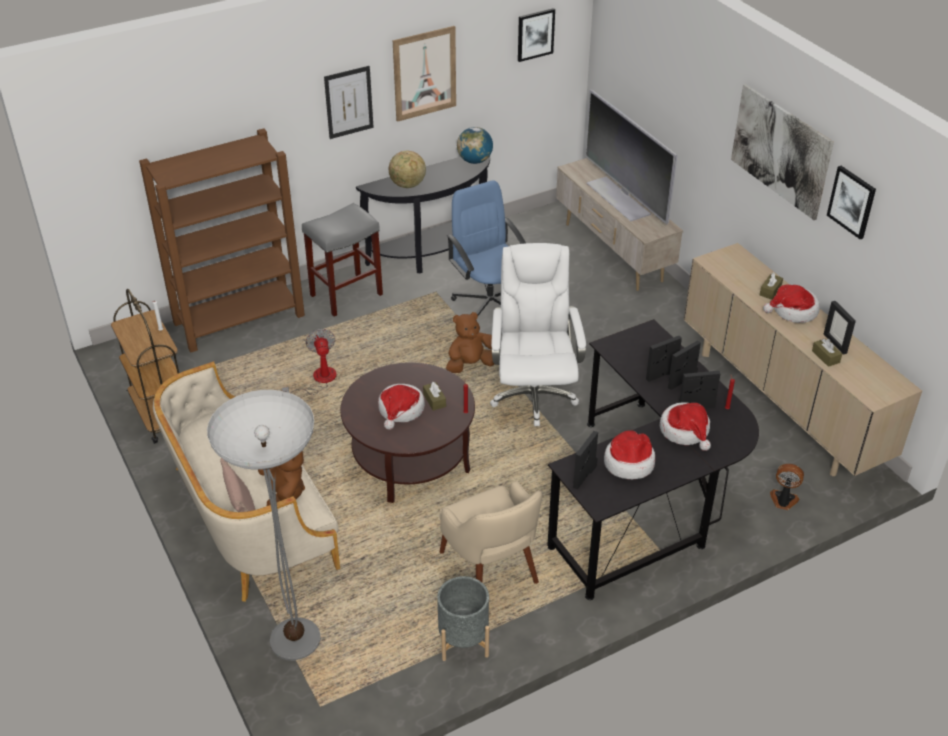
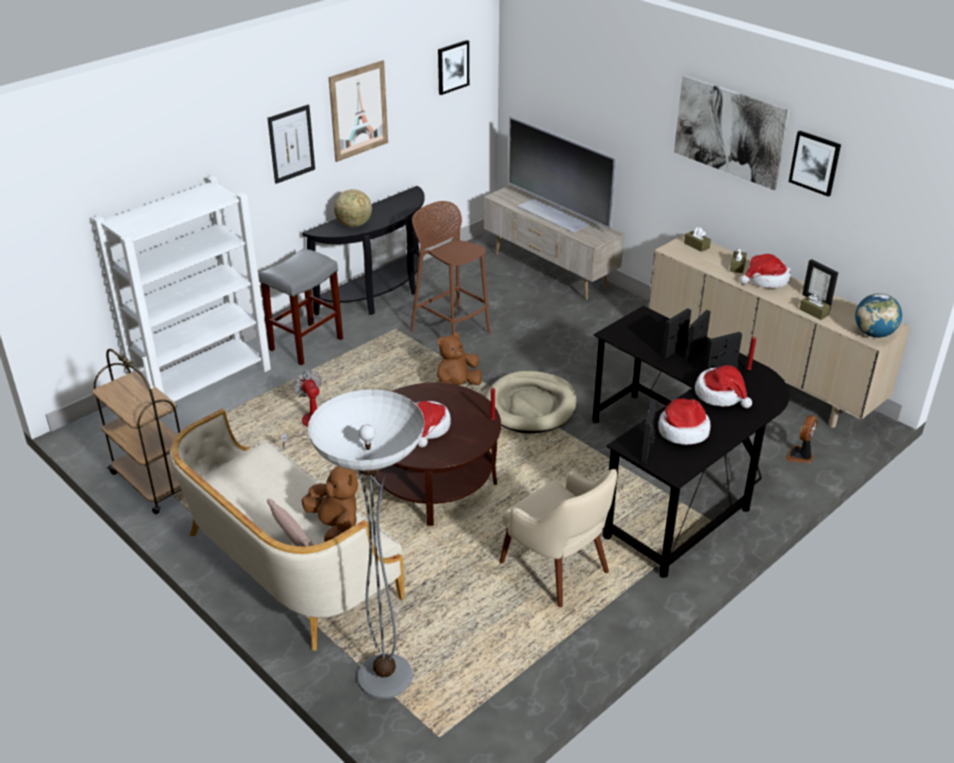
camera: 15 degrees left, 5 degrees down
(239, 319) = (203, 382): brown bookcase -> white bookcase
(434, 400) = (456, 413): brown tissue box -> brown tissue box (696, 245)
(463, 640) = (558, 640): grey planter -> none
(475, 161) = (410, 196): globe -> globe (873, 334)
(489, 302) = (451, 329): blue office chair -> brown stool
(533, 397) = (530, 406): white office chair -> beige dog bed
(783, 501) = (800, 456): fan -> fan turned 60 degrees counterclockwise

